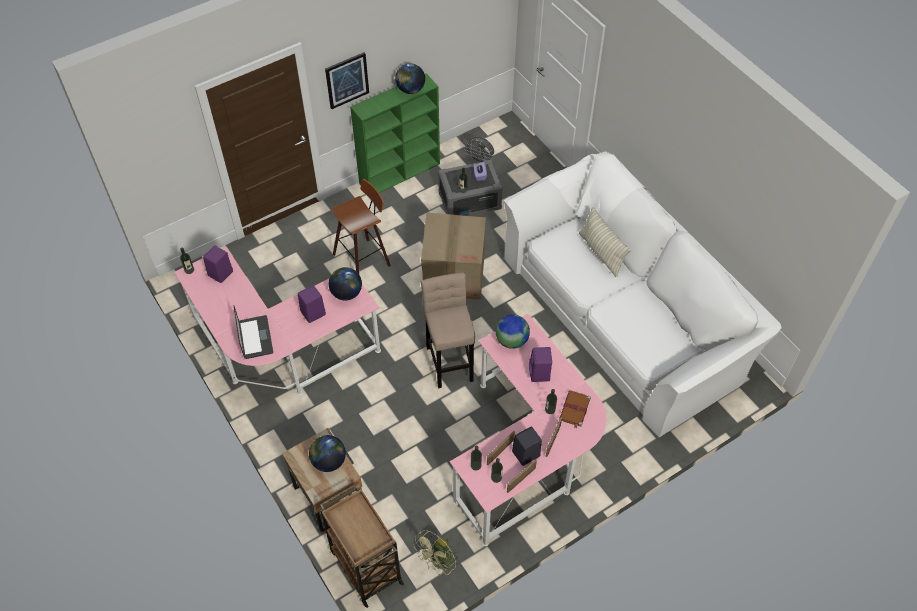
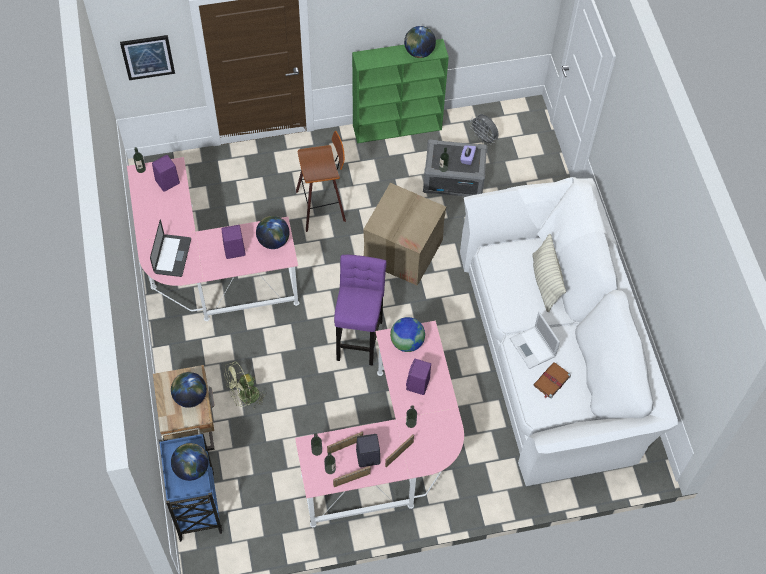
camera: 20 degrees right, 5 degrees up
(347, 80) = (352, 27): picture -> picture (147, 57)
(364, 525) = (192, 468): none -> globe
(365, 565) = (196, 503): brown cart -> blue cart
(439, 563) = (262, 526): green fan -> green fan (245, 397)
(449, 360) = (359, 337): beige stool -> purple stool
(574, 410) = (434, 432): brown book -> brown book (551, 381)
(619, 311) = (533, 348): none -> laptop

